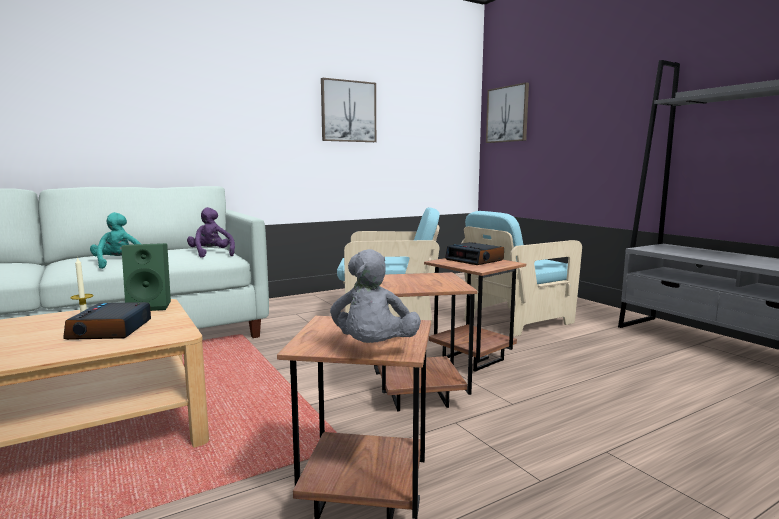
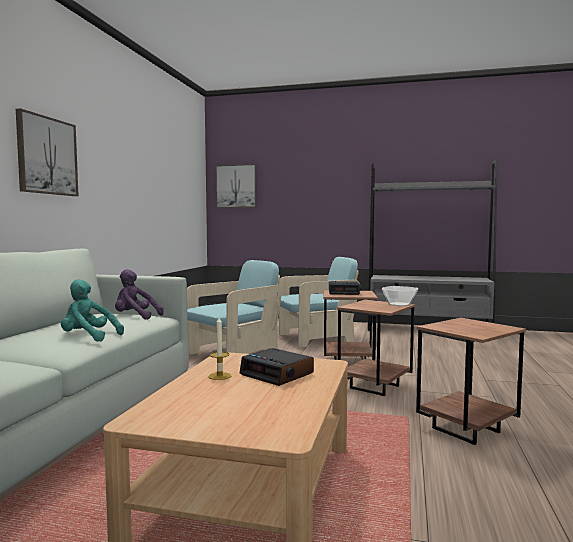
camera: 45 degrees left, 5 degrees down
(151, 306) = (229, 359): green speaker -> none
(348, 111) = (140, 176): picture -> picture (47, 156)
(373, 349) = (498, 329): grey plush toy -> none
(451, 286) = (399, 304): none -> bowl
(517, 320) = (316, 338): turquoise armchair -> turquoise armchair turned 120 degrees counterclockwise

